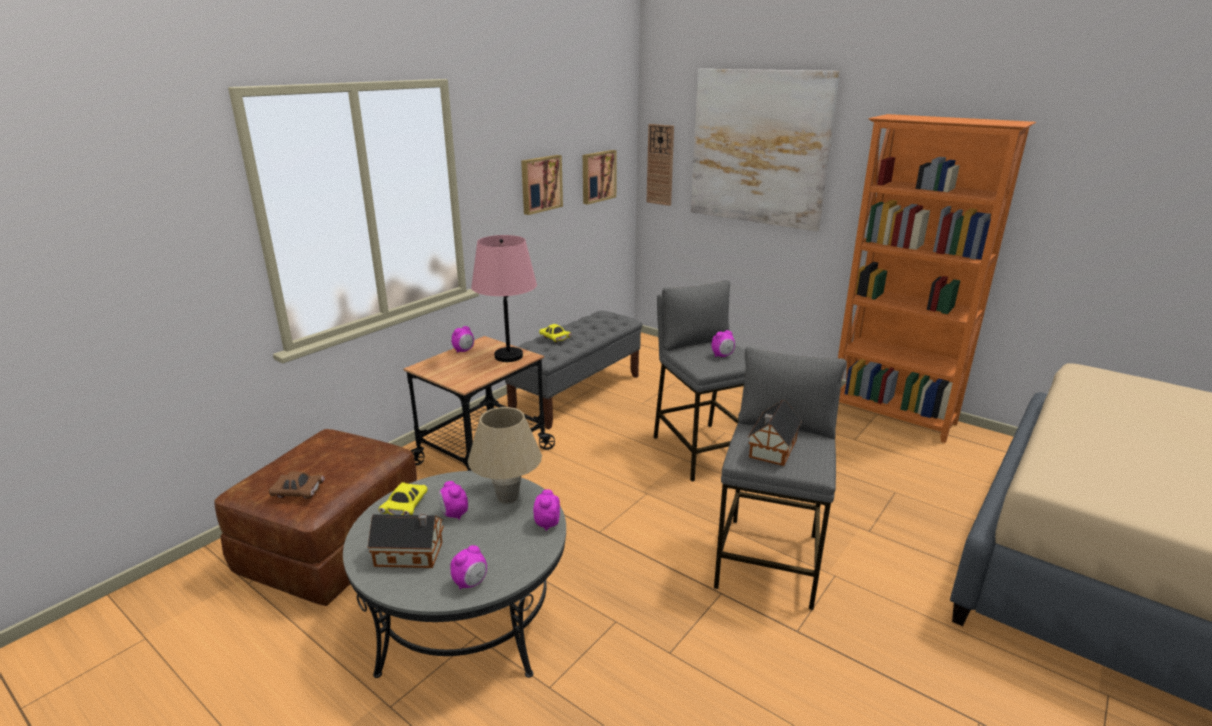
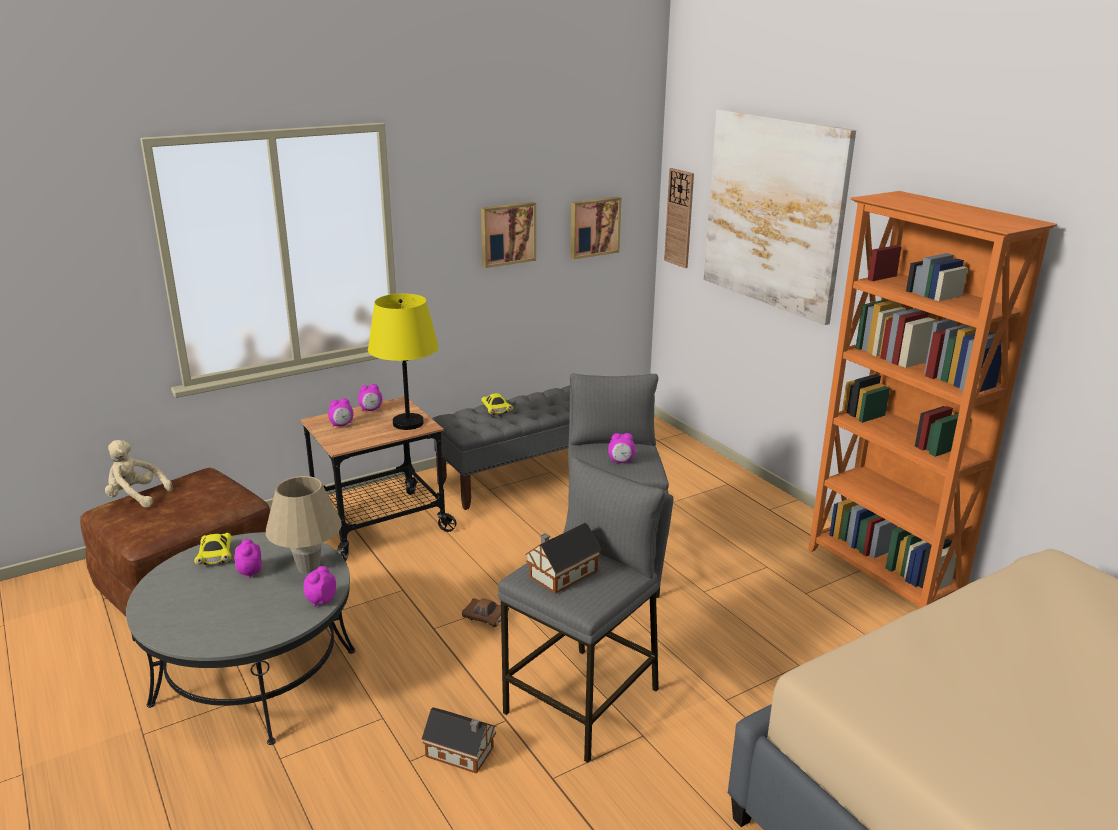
camera: 20 degrees right, 0 degrees up
(270, 469) = (135, 497): none -> beige plush toy
(298, 493) = (141, 523): brown toy car -> brown toy car (485, 618)
(405, 507) = (216, 556): yellow toy car -> yellow toy car turned 45 degrees counterclockwise
(411, 554) = (187, 600): toy house -> toy house (462, 753)
(470, 583) = (214, 636): alarm clock -> alarm clock (341, 425)
(509, 356) = (408, 423): pink table lamp -> yellow table lamp

